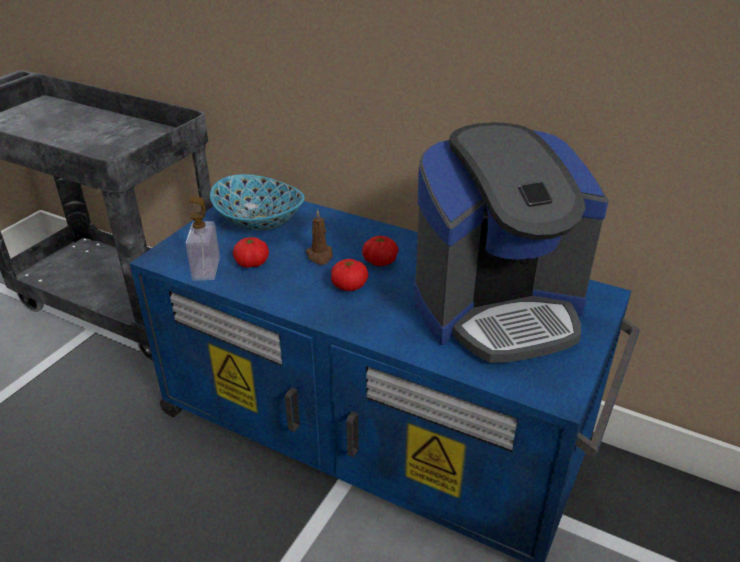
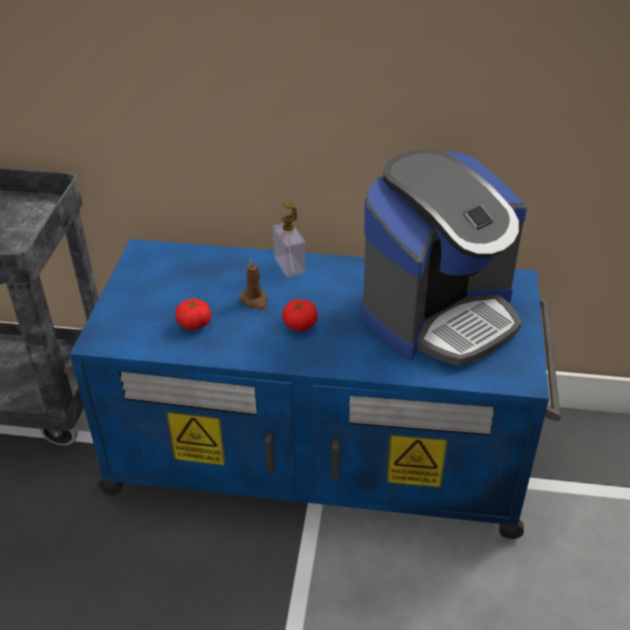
camera: 20 degrees left, 5 degrees up
(206, 269) = (153, 341): soap dispenser -> soap dispenser (289, 266)
(260, 221) = (173, 277): bowl -> none
(380, 261) = (313, 293): tomato -> none

